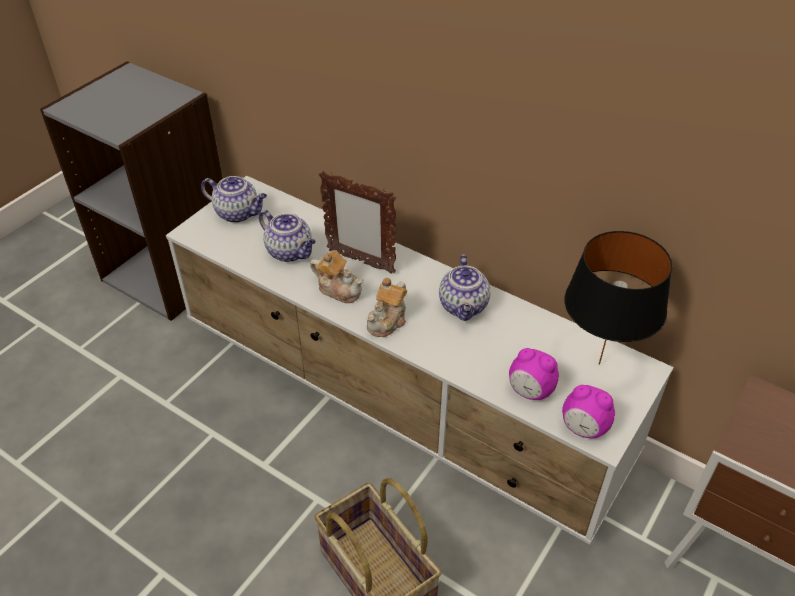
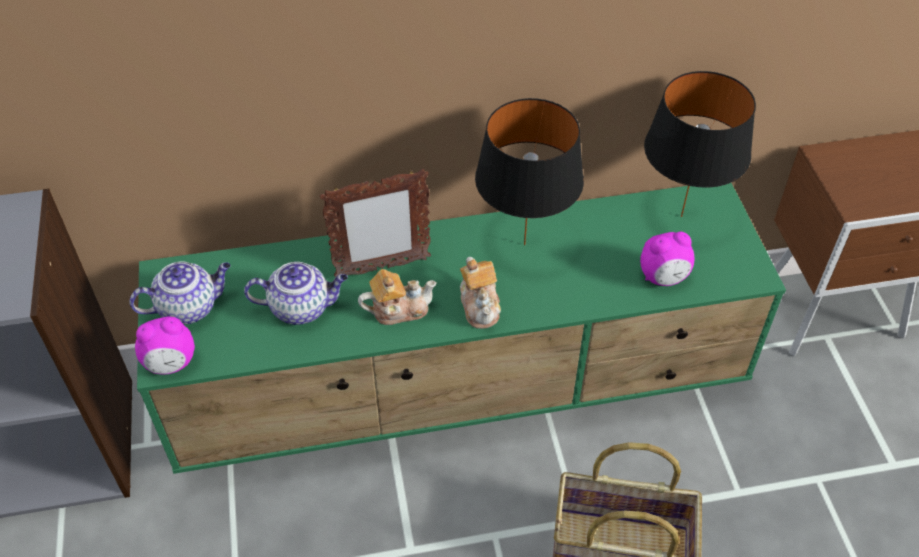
camera: 45 degrees left, 5 degrees up
(399, 403) = (462, 391): white tv stand -> green tv stand
(464, 307) = (525, 244): teapot -> black table lamp
(584, 428) = (733, 277): alarm clock -> alarm clock (171, 364)

